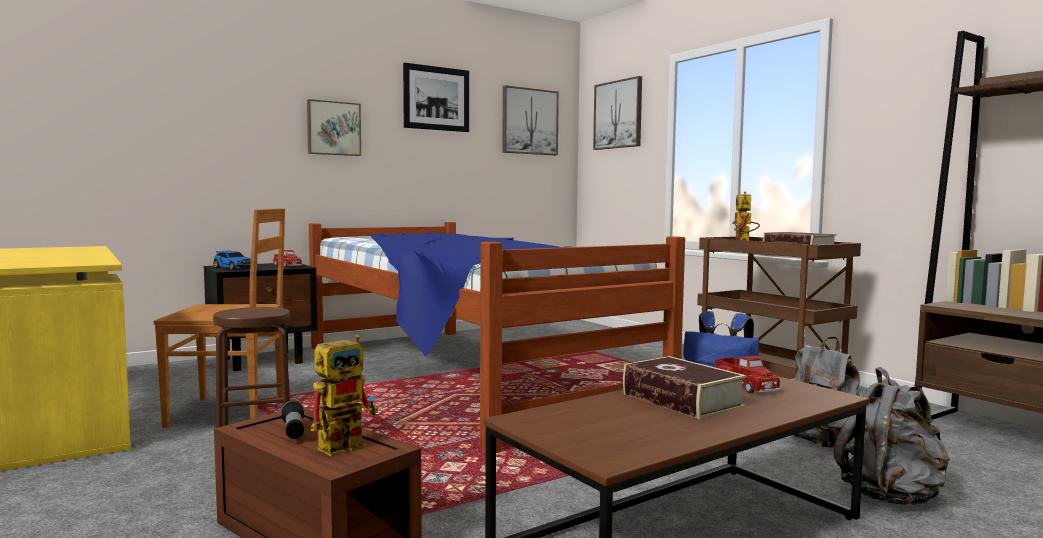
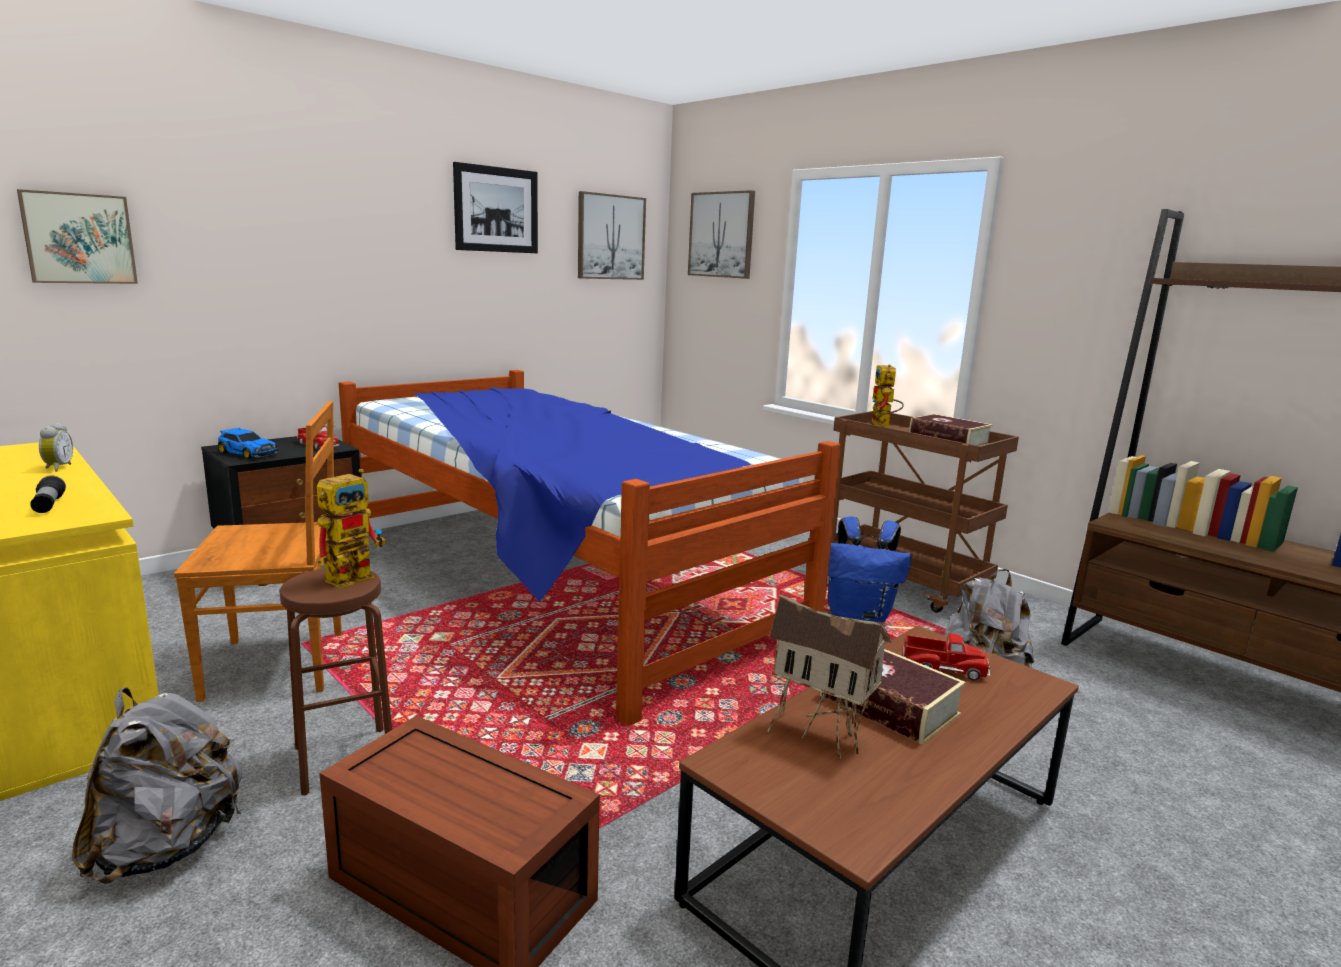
camera: 10 degrees left, 10 degrees up
(89, 252) = (57, 468): none -> alarm clock
(293, 430) = (427, 771): flashlight -> flashlight (48, 506)
(333, 128) = (364, 254): picture -> picture (79, 238)
(347, 444) = (506, 793): toy robot -> toy robot (356, 575)
(611, 411) = (820, 735): none -> toy house
(746, 385) = (944, 668): toy truck -> toy truck turned 45 degrees counterclockwise
(892, 496) = (1073, 763): grey backpack -> grey backpack (167, 847)

